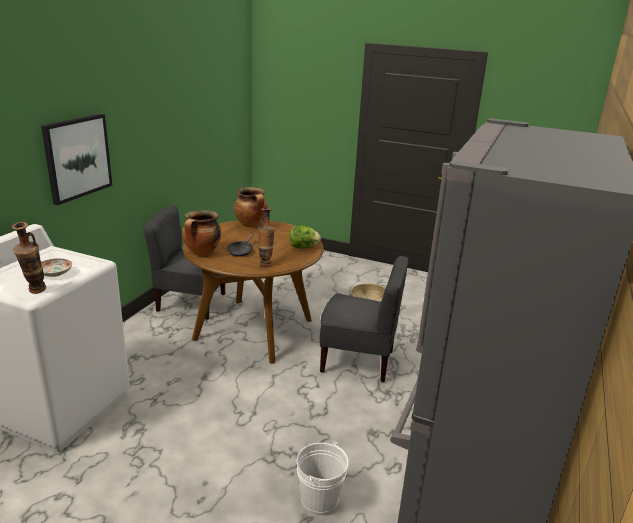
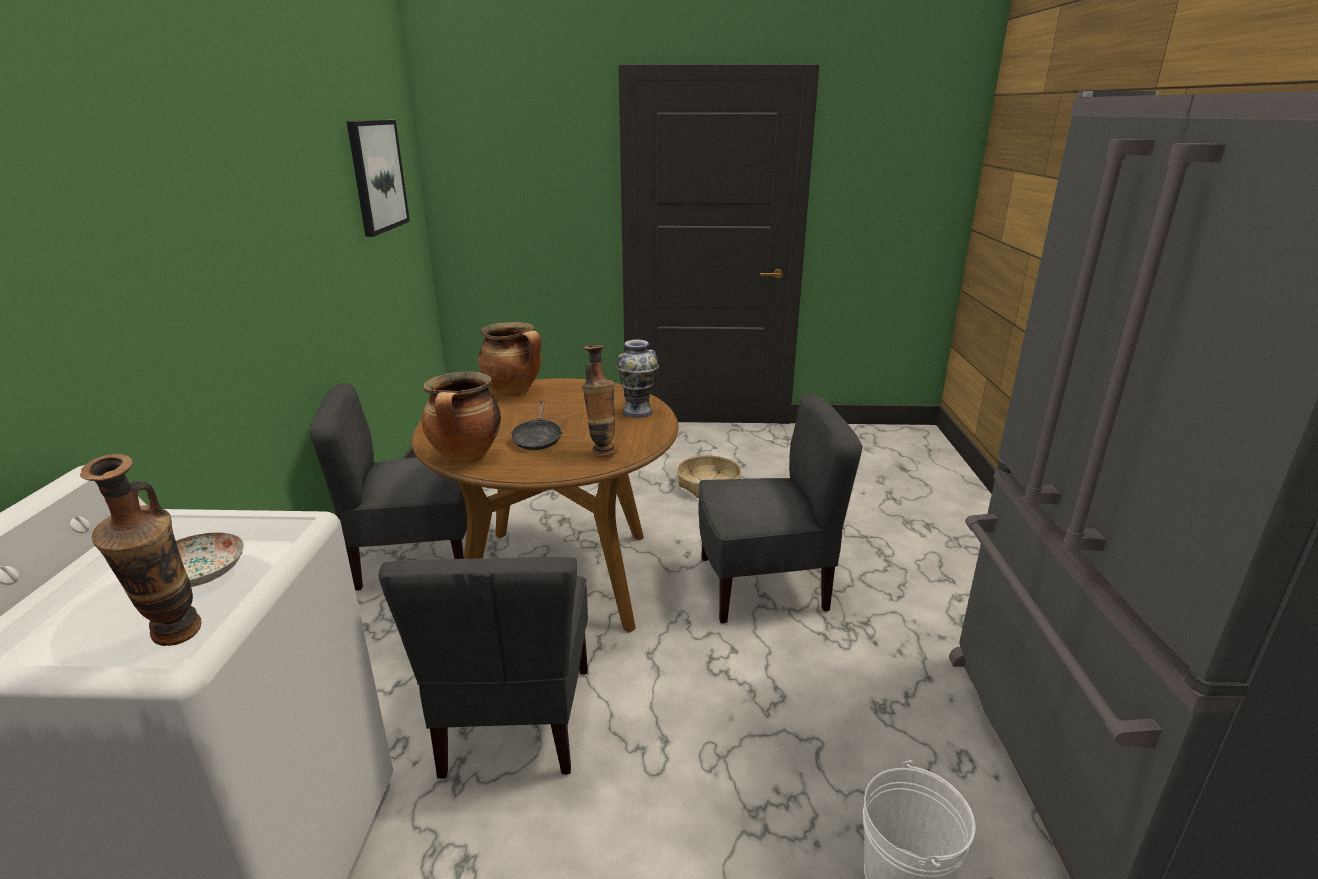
camera: 20 degrees left, 0 degrees up
(77, 157) = (152, 295): picture -> picture (377, 176)
(192, 385) = (514, 721): none -> grey chair
(303, 247) = (637, 412): lettuce -> vase

